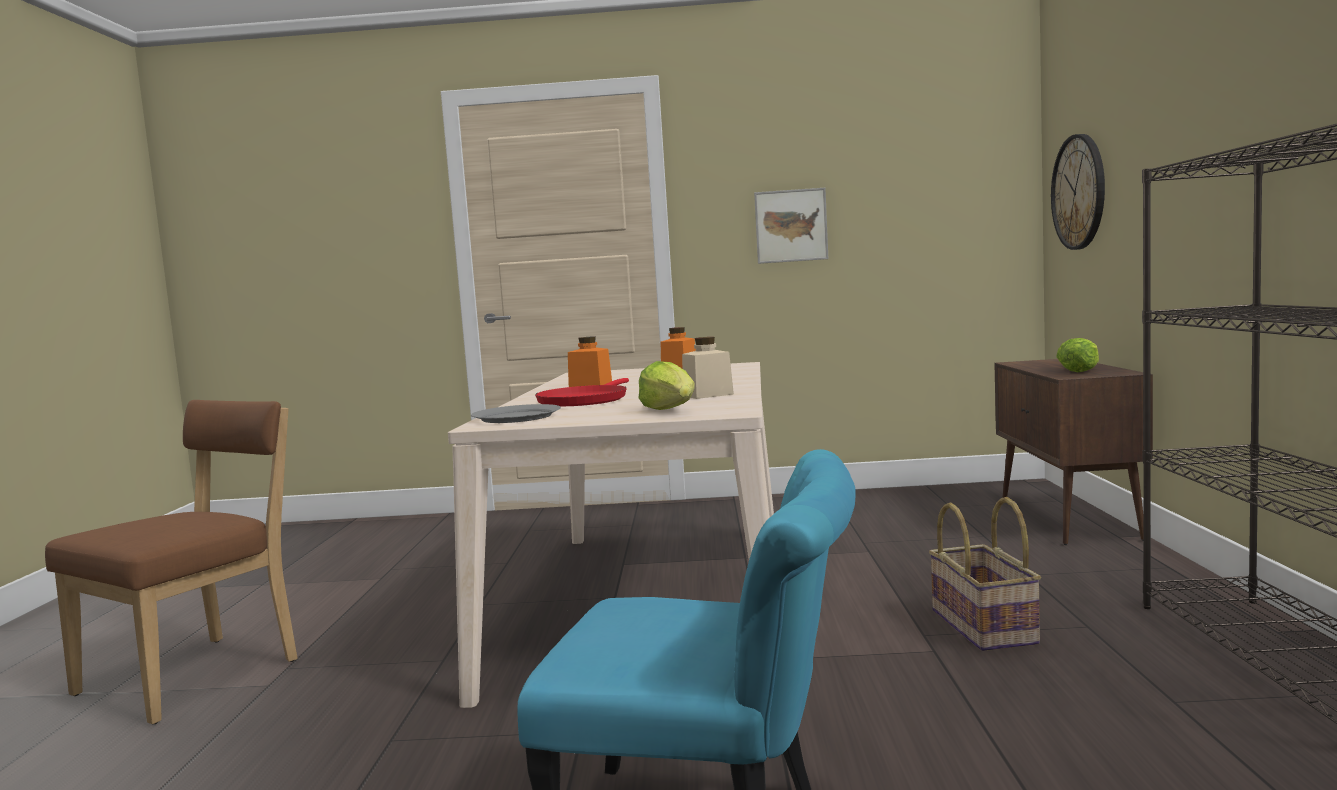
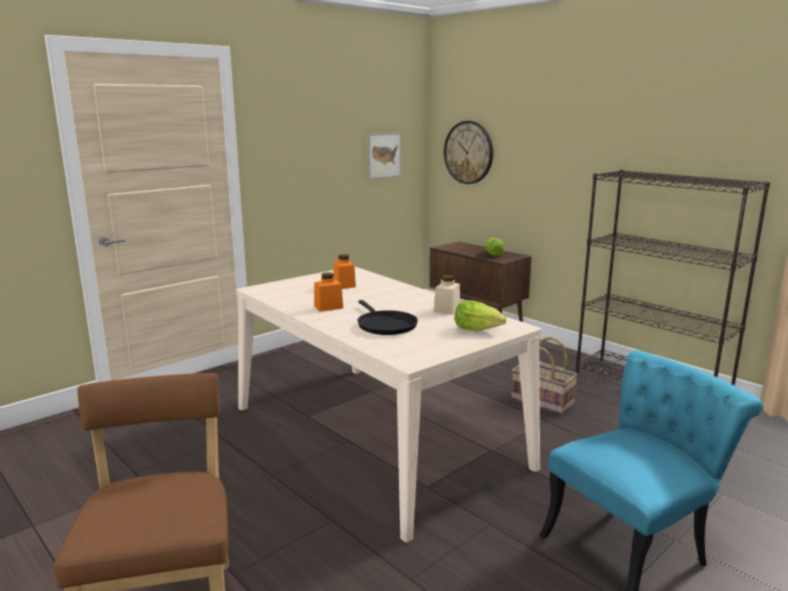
camera: 45 degrees left, 10 degrees up
(516, 417) = (402, 350): grey plate -> none
(584, 401) = (385, 325): red frying pan -> black frying pan
(791, 226) = (312, 163): picture -> picture (384, 155)

